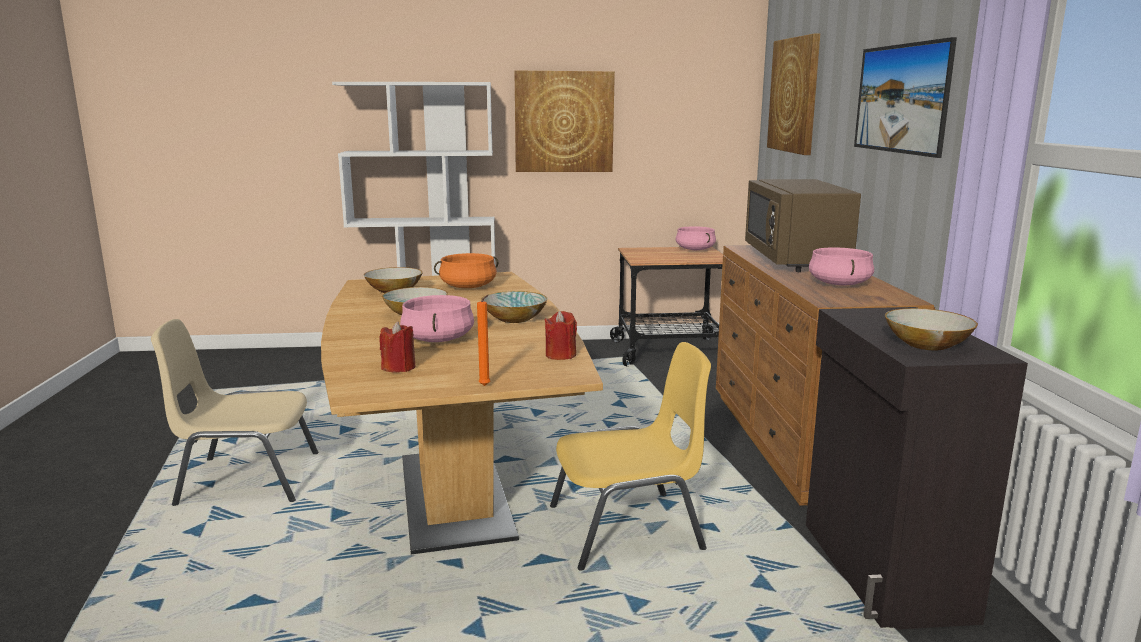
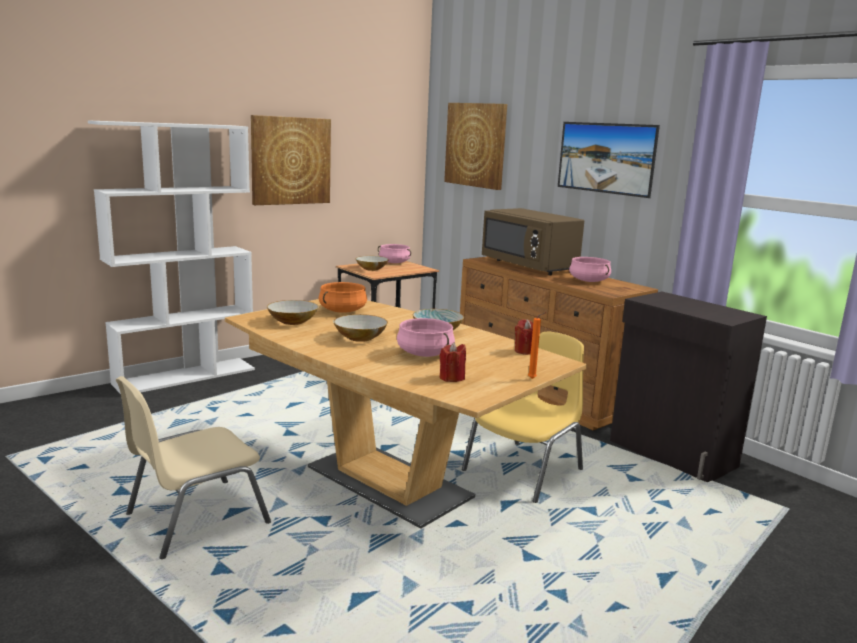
camera: 35 degrees left, 0 degrees up
(925, 344) = (713, 312): bowl -> bowl (371, 269)

